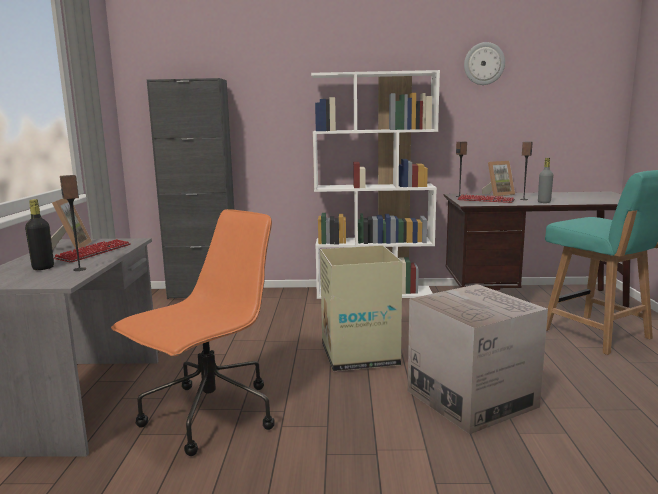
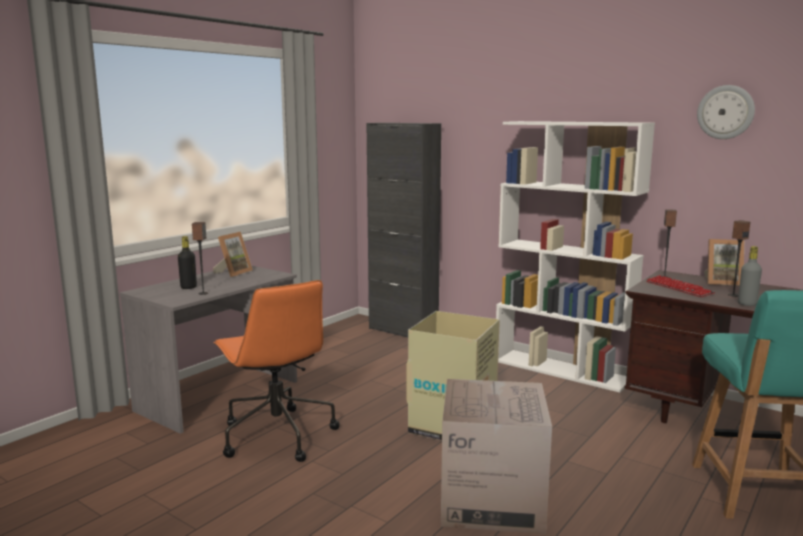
camera: 35 degrees right, 0 degrees up
(94, 252) = (237, 280): keyboard -> none
(209, 416) = (276, 435): orange office chair -> orange office chair turned 75 degrees clockwise

